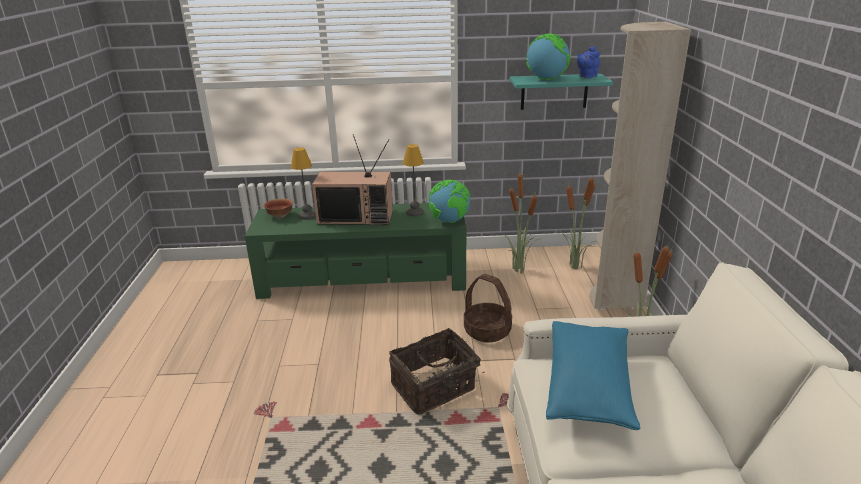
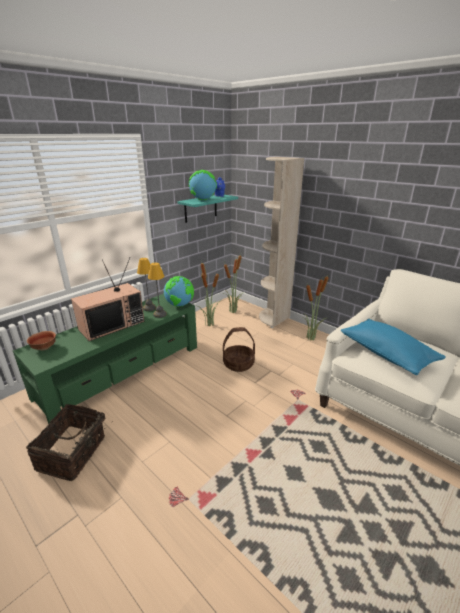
camera: 45 degrees left, 0 degrees up
(307, 216) = (69, 339): table lamp -> table lamp (159, 314)
(434, 388) = (257, 410): basket -> basket (74, 453)

